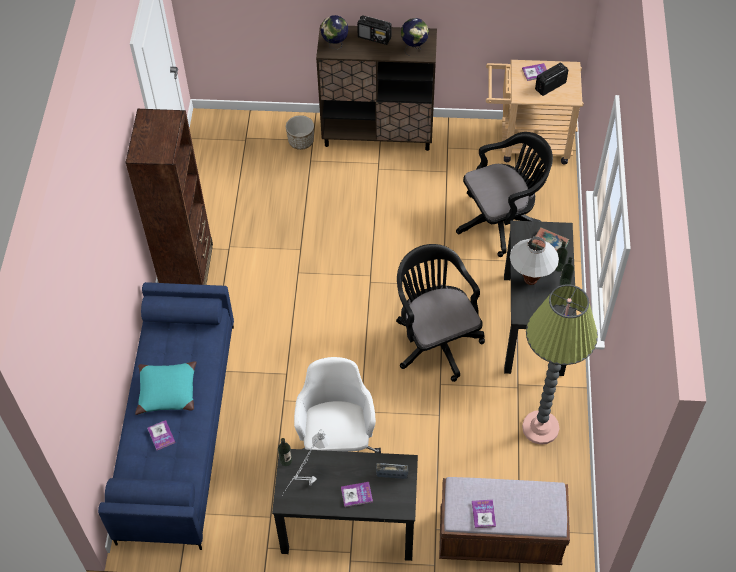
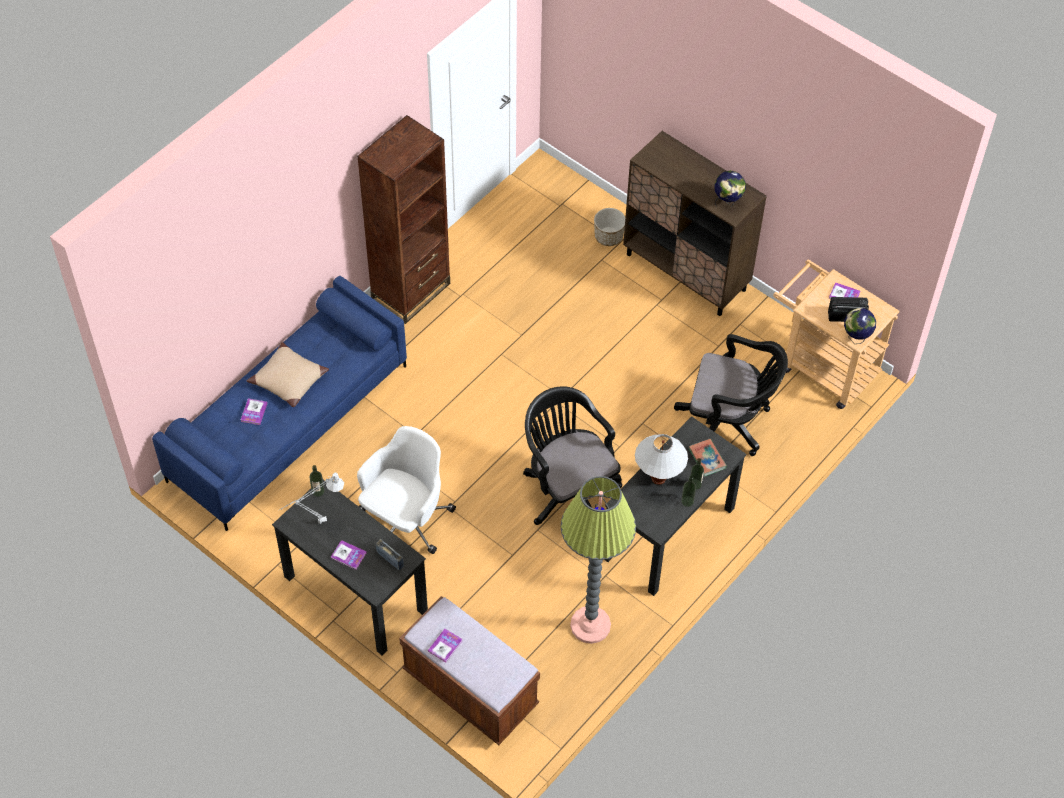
camera: 35 degrees right, 0 degrees up
(167, 392) = (288, 380): turquoise pillow -> beige pillow
(335, 45) = (657, 157): globe -> globe (856, 338)
(374, 37) = (700, 171): radio -> none
(435, 339) = (568, 489): black office chair -> black office chair turned 45 degrees counterclockwise

